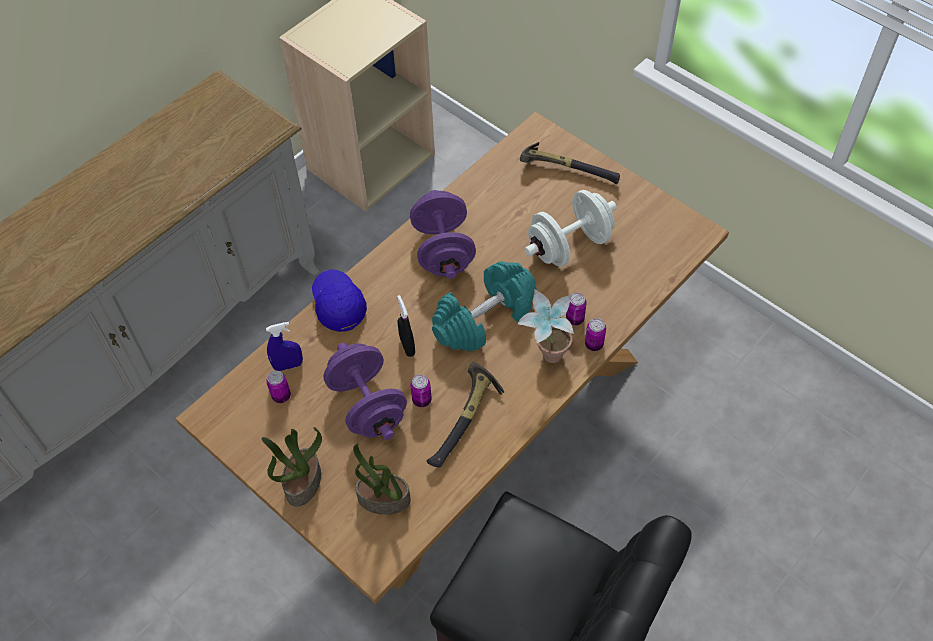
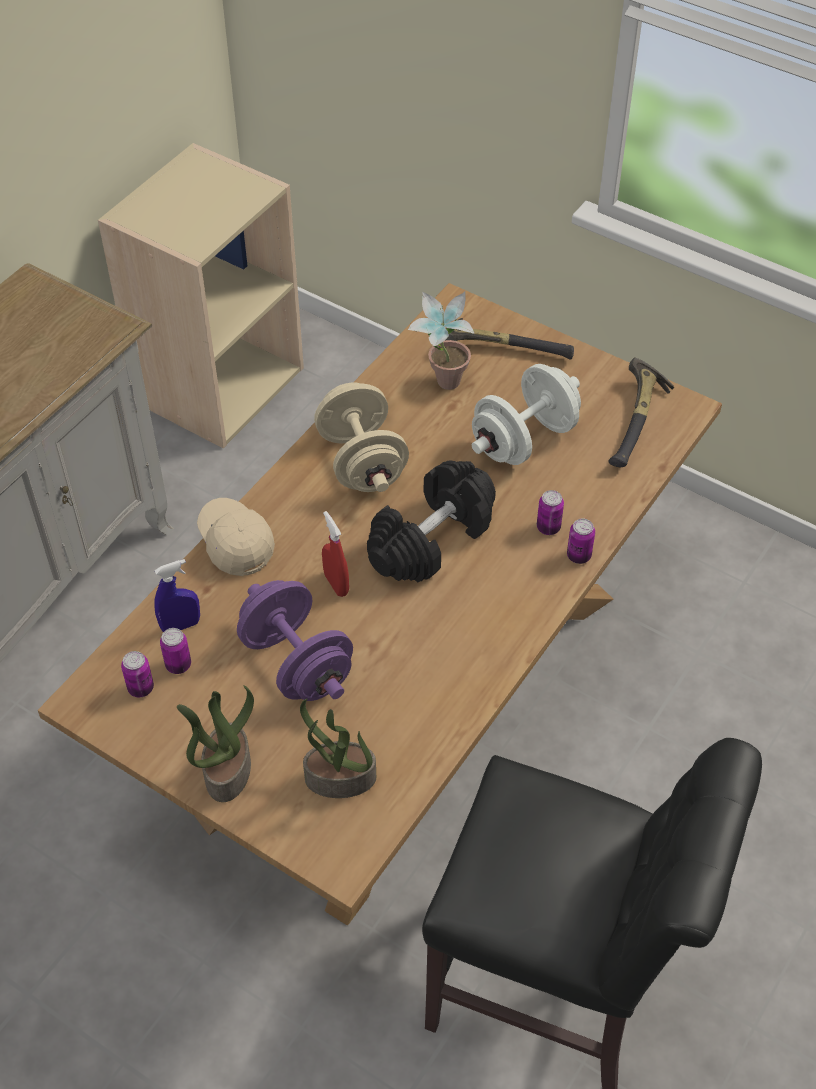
camera: 10 degrees left, 5 degrees down
(338, 305) = (235, 543): blue cap -> beige cap
(407, 346) = (336, 584): black spray bottle -> red spray bottle
(421, 400) = (368, 649): can -> can (141, 688)
(443, 250) = (362, 462): purple dumbbell -> beige dumbbell
(467, 421) = (432, 668): hammer -> hammer (638, 422)
(484, 319) = (431, 540): turquoise dumbbell -> black dumbbell
(546, 358) = (520, 579): potted plant -> potted plant (441, 385)

